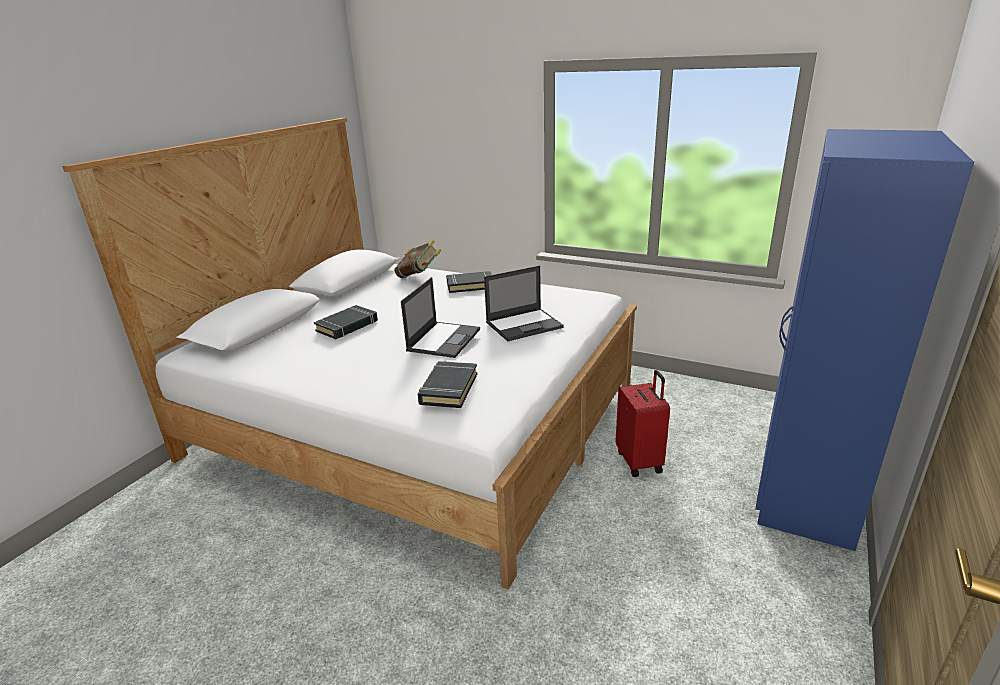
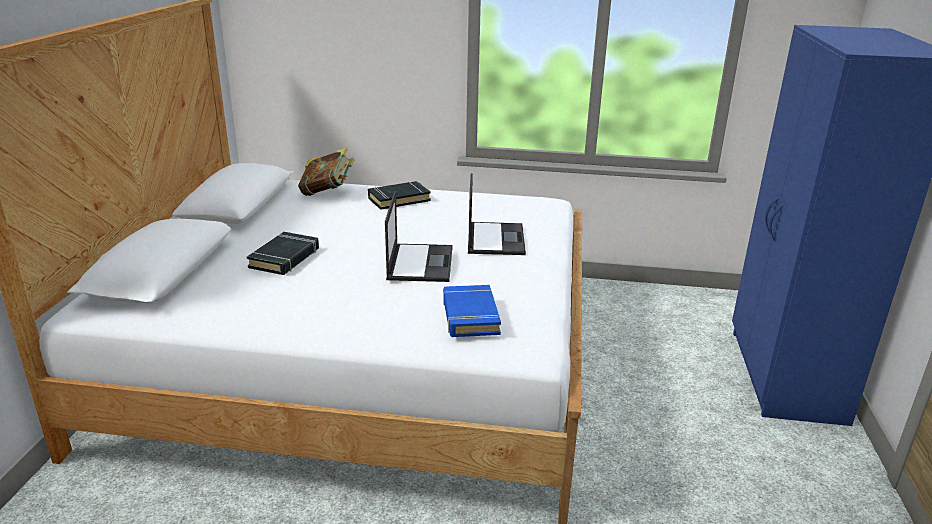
camera: 20 degrees left, 0 degrees up
(448, 389) = (470, 316): black book -> blue book
(525, 325) = (495, 239): laptop -> laptop turned 45 degrees counterclockwise
(640, 461) = (626, 374): red suitcase -> none

